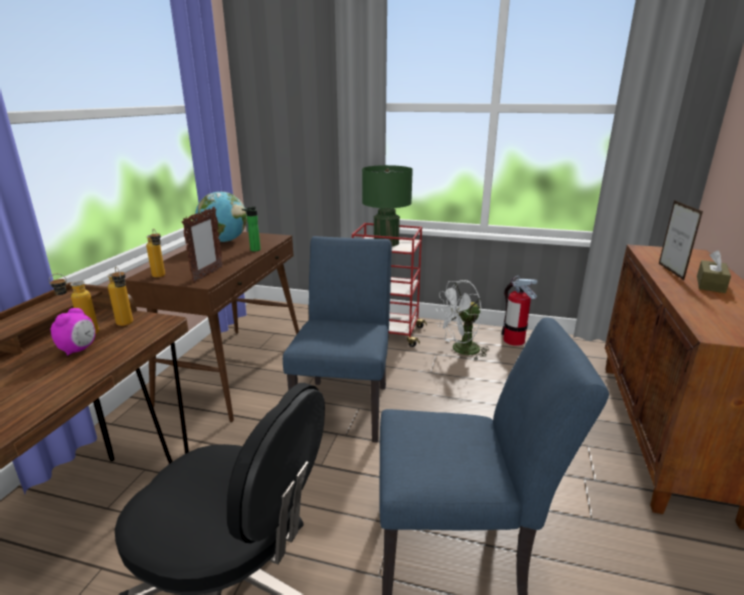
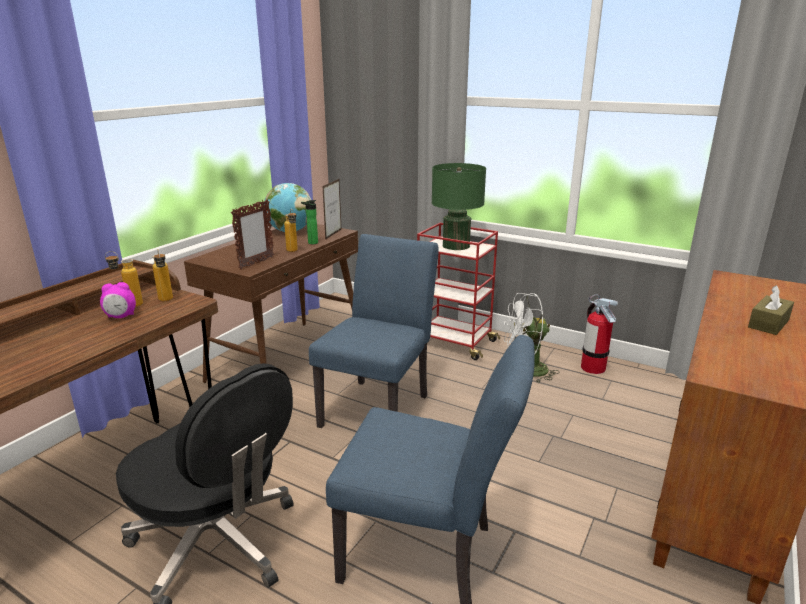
camera: 15 degrees right, 0 degrees up
(79, 349) = (121, 317): alarm clock -> alarm clock turned 45 degrees clockwise
(160, 277) = (215, 261): bottle -> bottle (293, 251)
(670, 271) = (733, 305): picture frame -> picture frame (333, 234)

